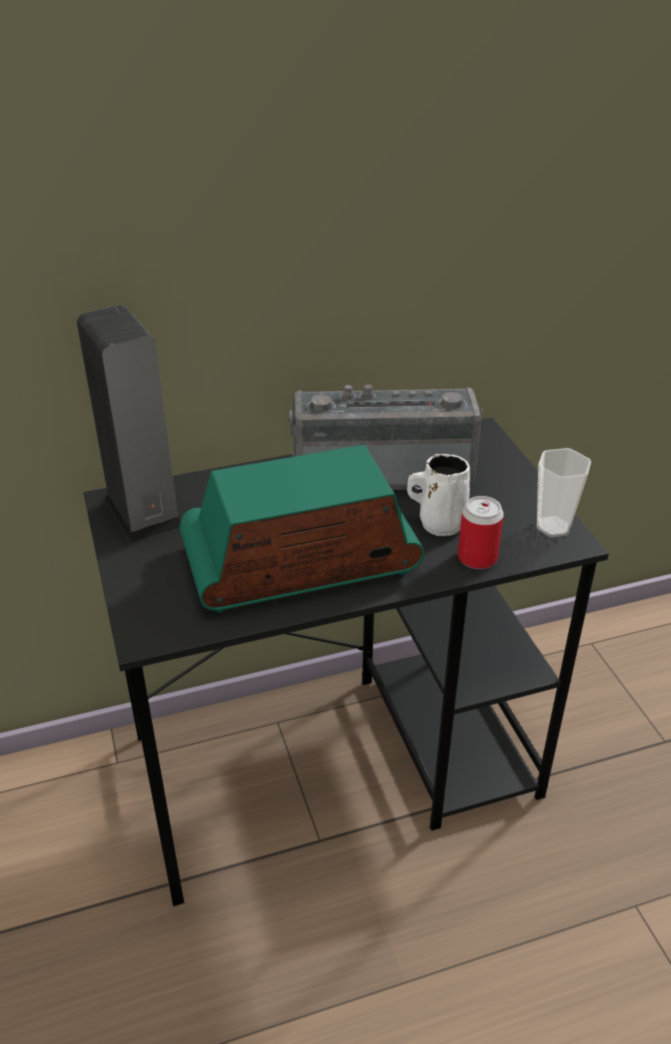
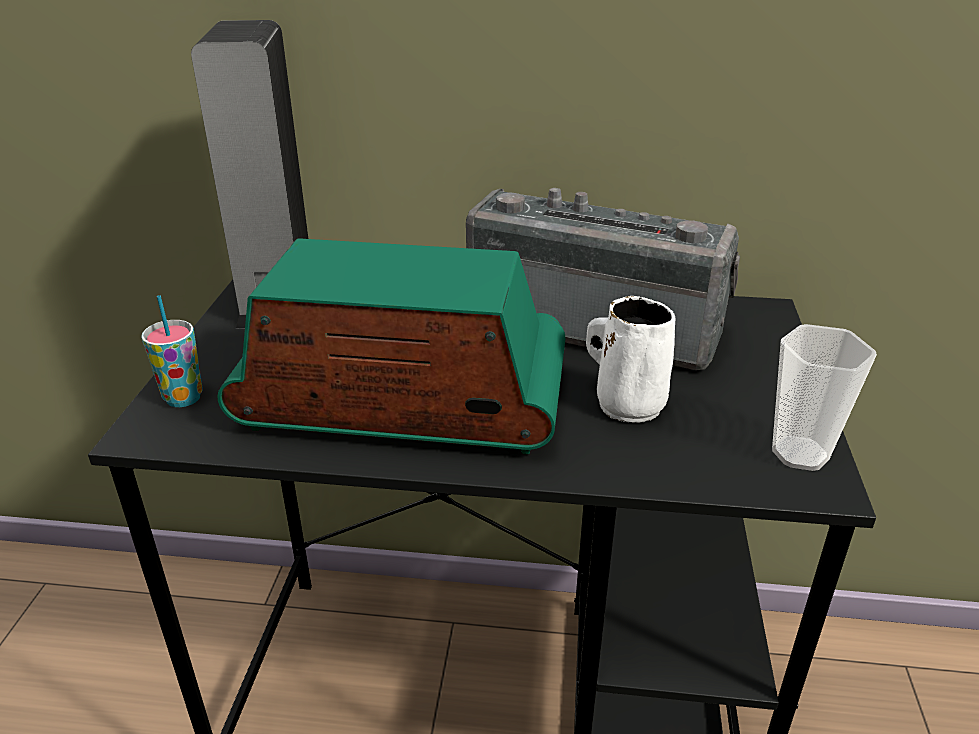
camera: 25 degrees right, 5 degrees down
(147, 606) = (183, 398): none -> cup
(477, 558) = (650, 463): can -> none

